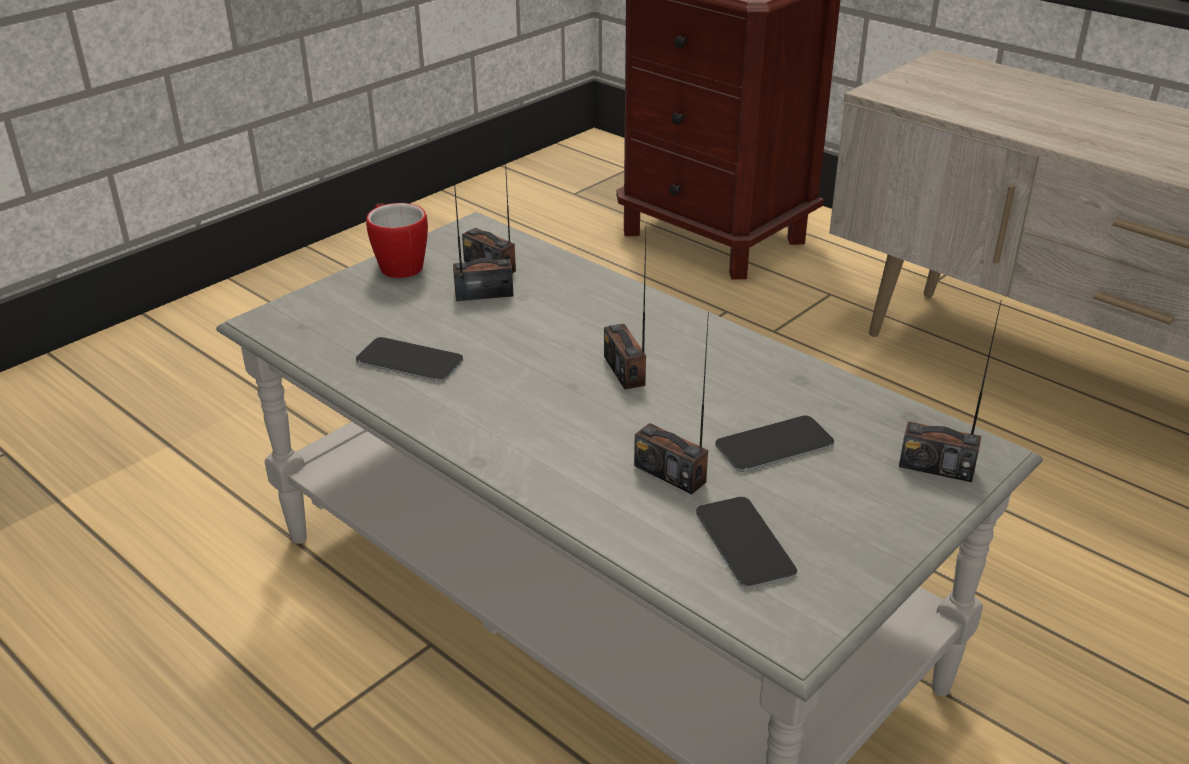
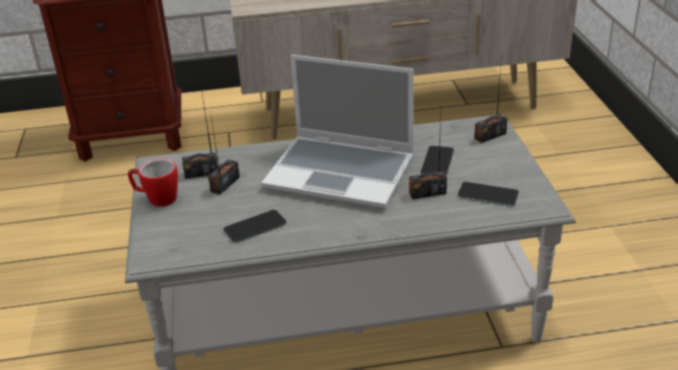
camera: 50 degrees left, 0 degrees up
(624, 370) = (342, 173): radio -> laptop

